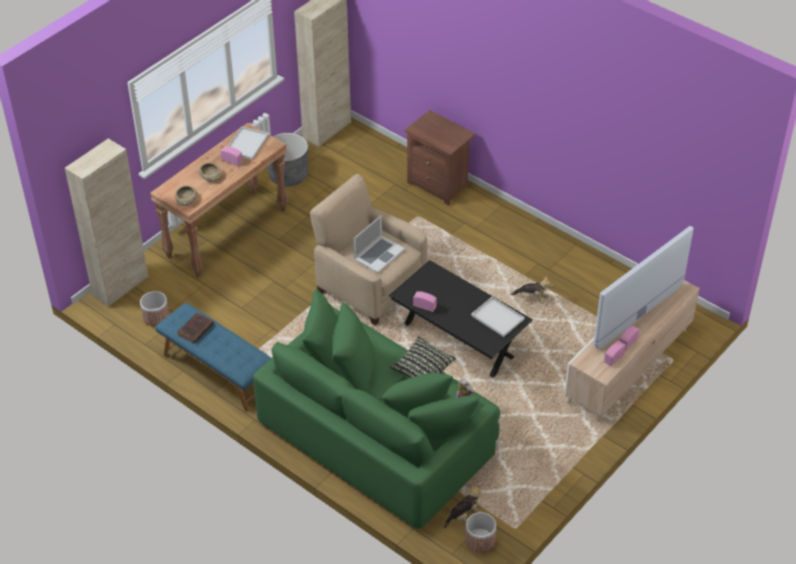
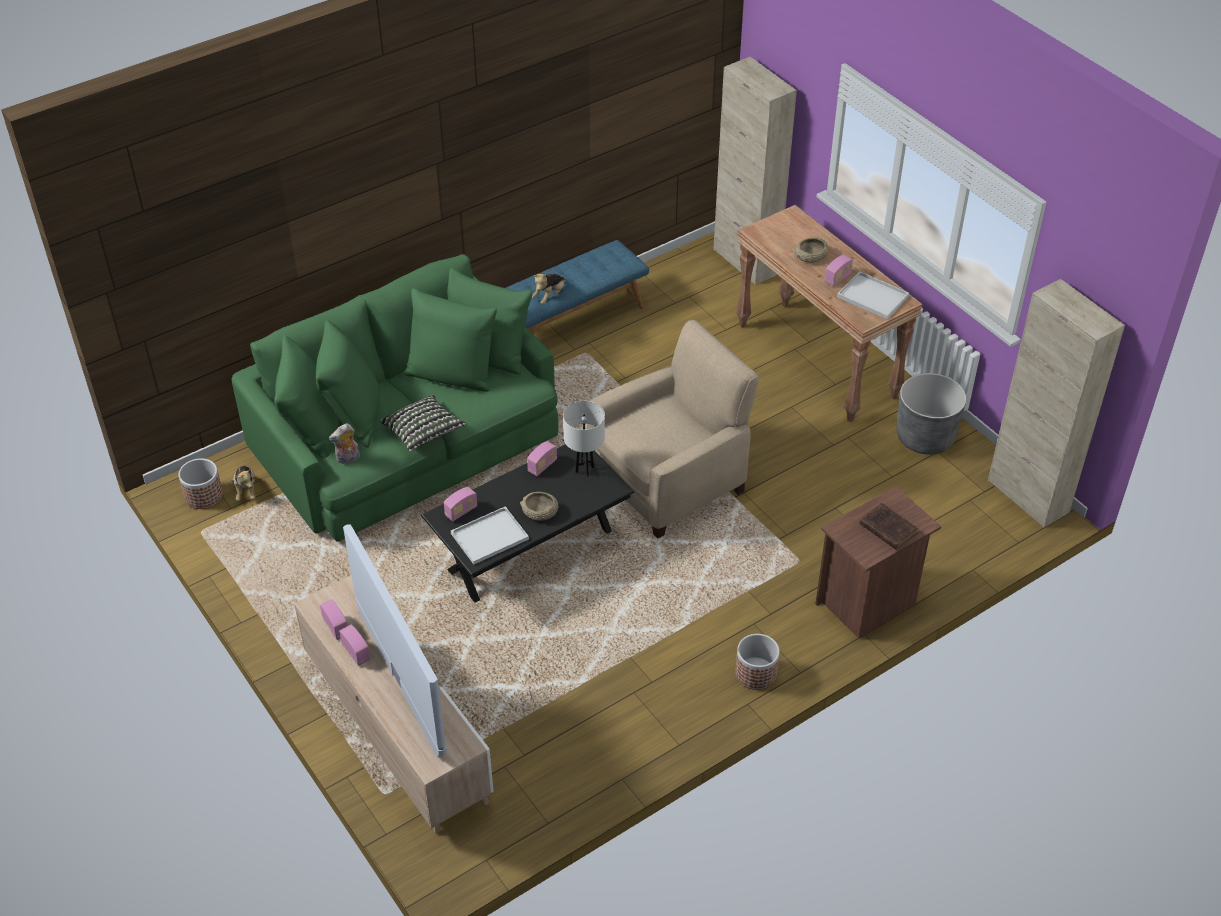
camera: 105 degrees right, 0 degrees up
(156, 317) = (681, 284): planter -> planter (755, 673)
(186, 200) = (770, 231): beige bowl -> beige bowl (539, 512)
(195, 330) = (592, 264): brown book -> brown book (886, 528)
(379, 254) = (653, 432): laptop -> none
(420, 285) = (585, 469): none -> white table lamp
(482, 337) = (461, 511): none -> radio
(531, 299) = (579, 653): plush toy -> plush toy (549, 296)

